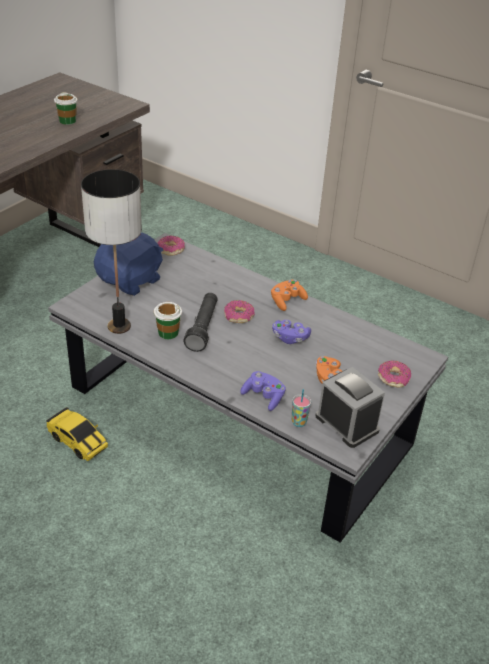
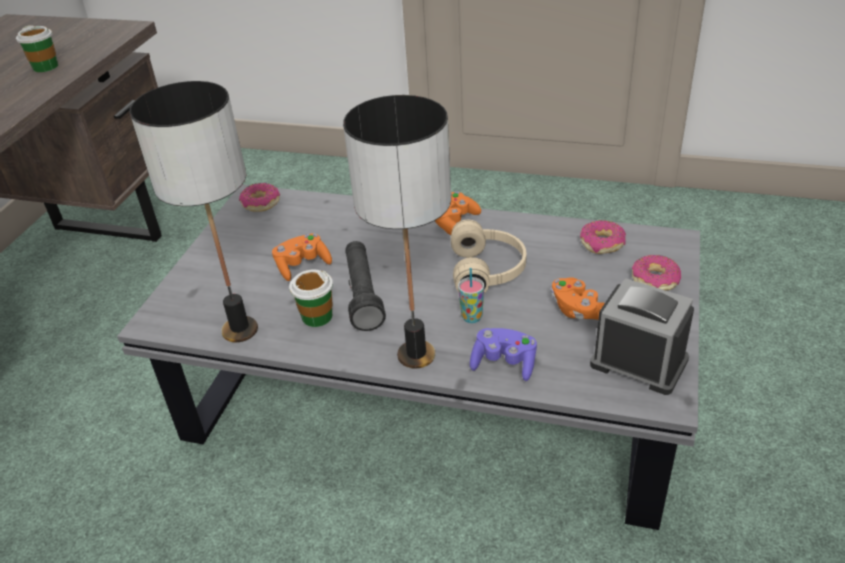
camera: 15 degrees left, 0 degrees up
(77, 441) = (223, 518): toy car -> none
(131, 281) = (225, 261): blue plush toy -> none
(176, 298) = (302, 266): none -> orange game controller
(213, 375) = (415, 355): none -> table lamp
(239, 316) = (403, 262): donut -> donut (602, 243)
(290, 338) = (489, 270): purple game controller -> beige headphones
(298, 422) = (574, 384): cup -> cup (471, 317)

